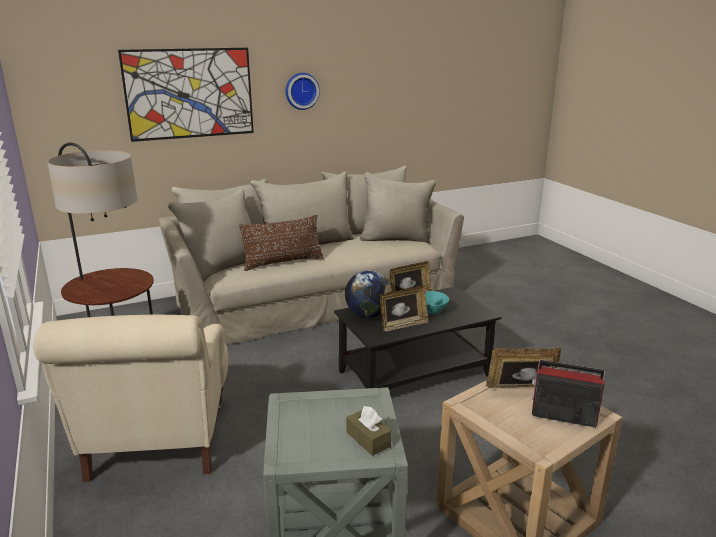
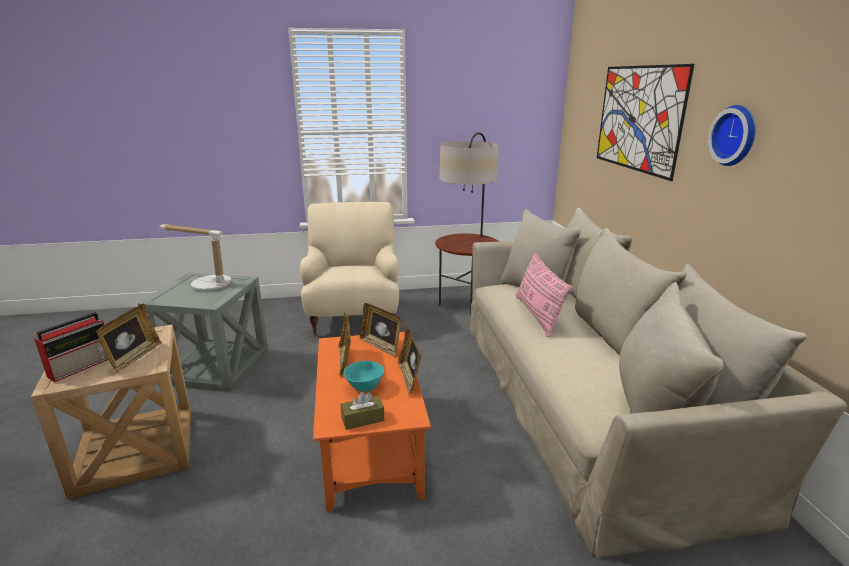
camera: 105 degrees right, 0 degrees up
(158, 442) = (354, 316): beige armchair -> beige armchair turned 75 degrees clockwise
(283, 262) = (537, 315): brown pillow -> pink pillow
(310, 429) = (207, 283): none -> table lamp
(368, 315) = (381, 346): globe -> picture frame
(368, 439) = (174, 296): brown tissue box -> brown tissue box (362, 419)
(415, 373) = (371, 444): black coffee table -> orange coffee table

